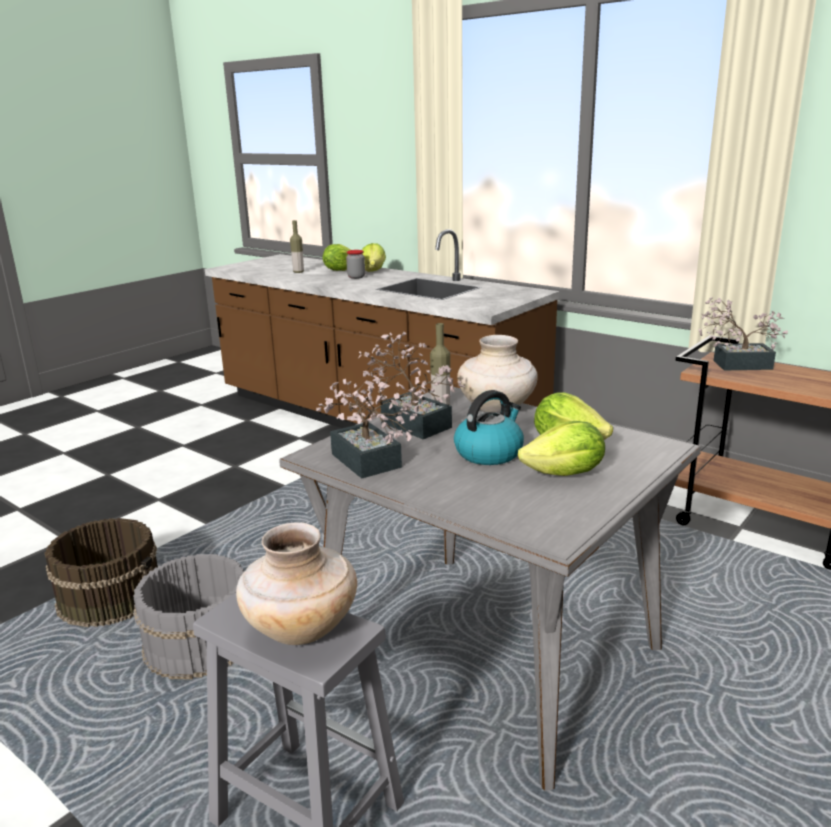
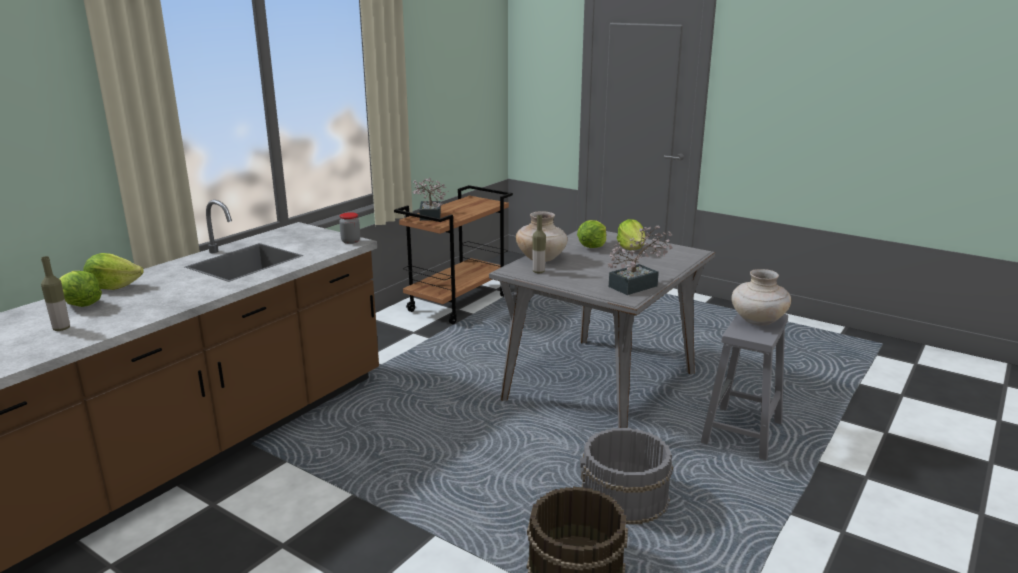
camera: 95 degrees left, 0 degrees up
(356, 277) = (144, 293): jar -> jar (350, 241)
(411, 422) = (570, 278): potted plant -> none
(489, 453) = (611, 261): kettle -> none

